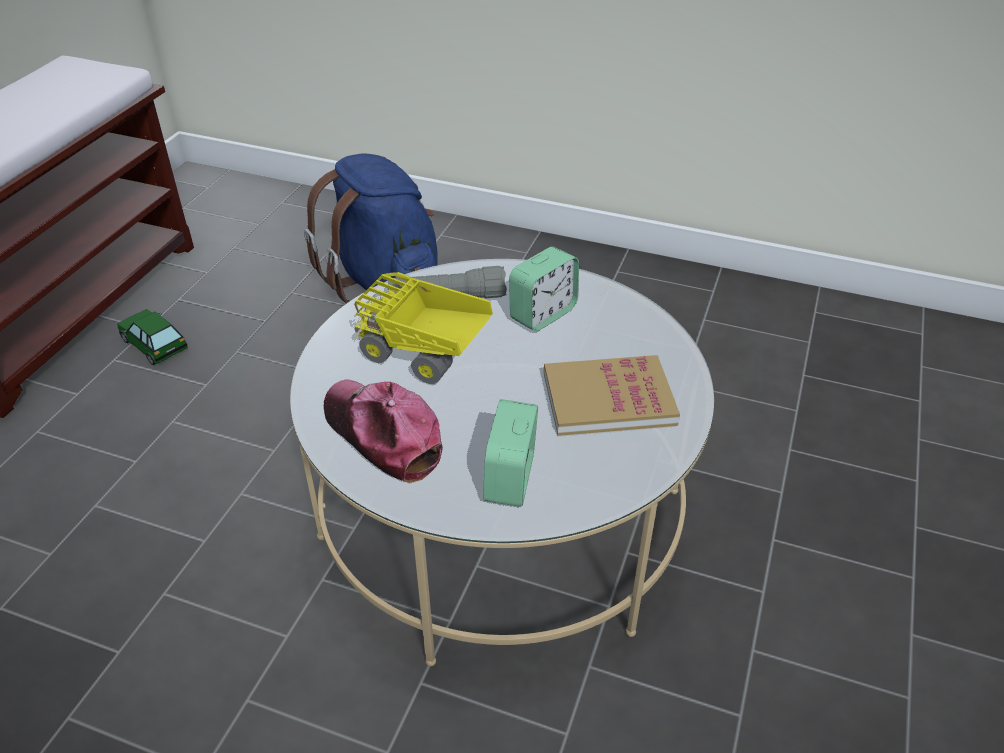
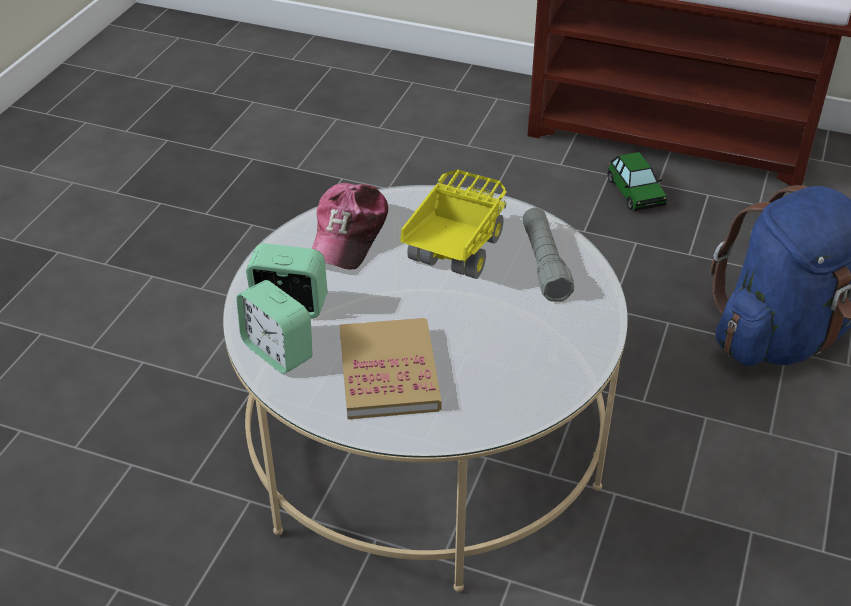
camera: 90 degrees right, 0 degrees up
(154, 344) = (635, 192): toy car -> toy car turned 120 degrees clockwise
(383, 435) = (349, 235): cap -> cap turned 150 degrees clockwise
(543, 314) = (524, 330): alarm clock -> alarm clock (277, 351)

